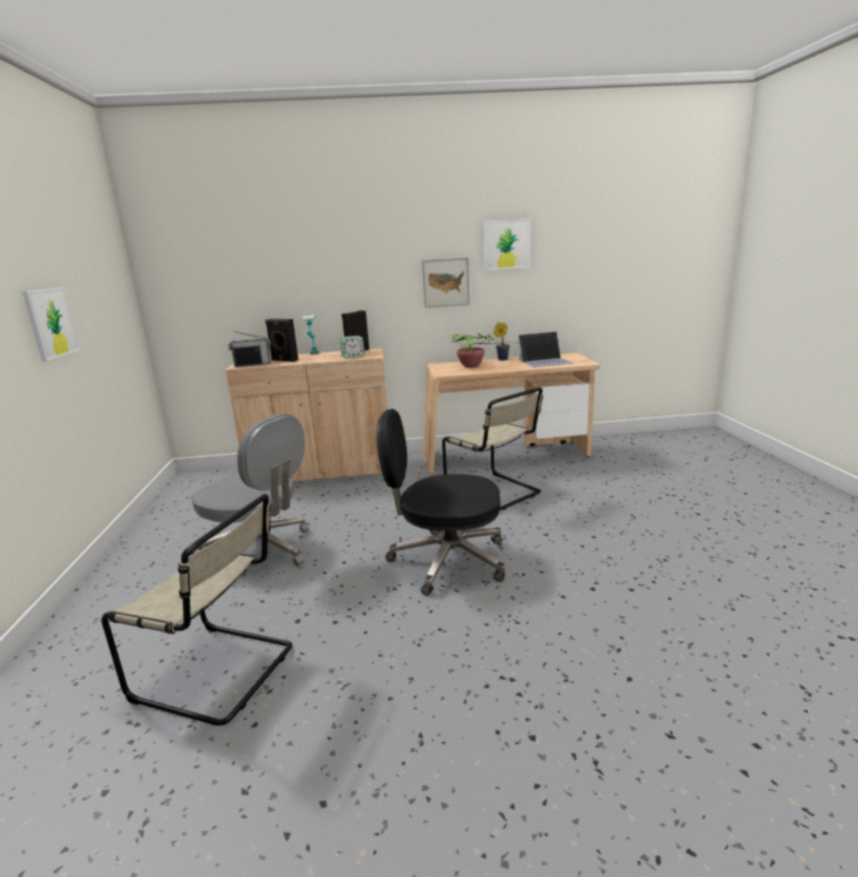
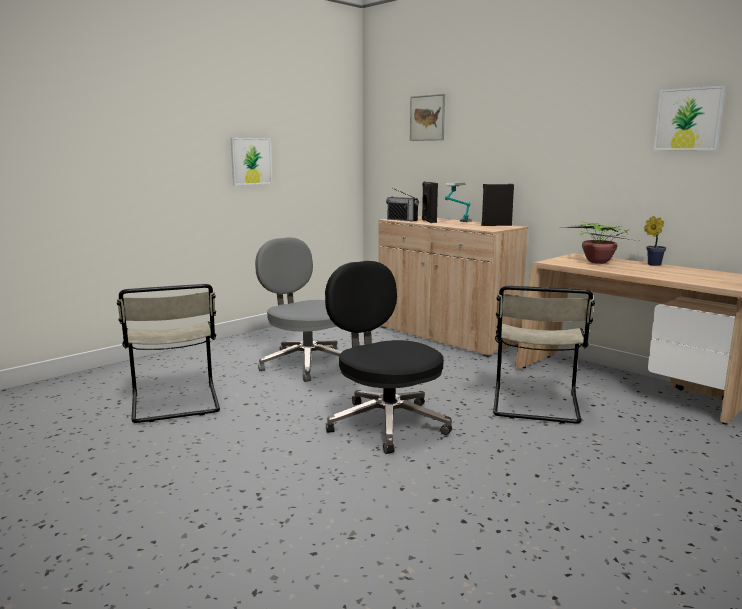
camera: 50 degrees right, 5 degrees down
(259, 552) = (306, 363): grey office chair -> grey office chair turned 150 degrees clockwise
(353, 357) = (478, 227): alarm clock -> none
(446, 282) = (606, 162): picture -> picture (427, 118)
(545, 361) = (690, 275): laptop -> none

